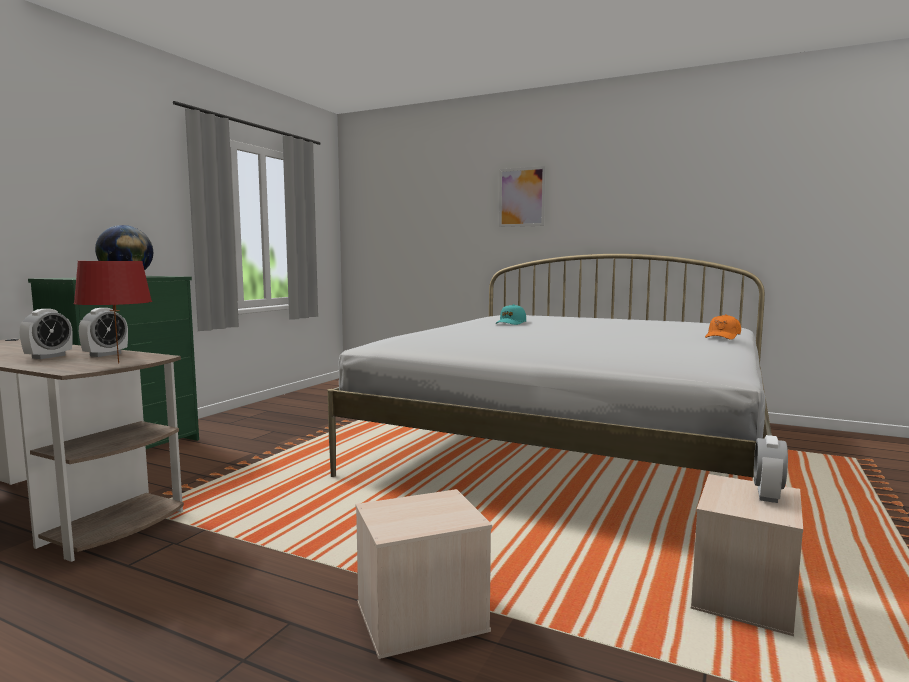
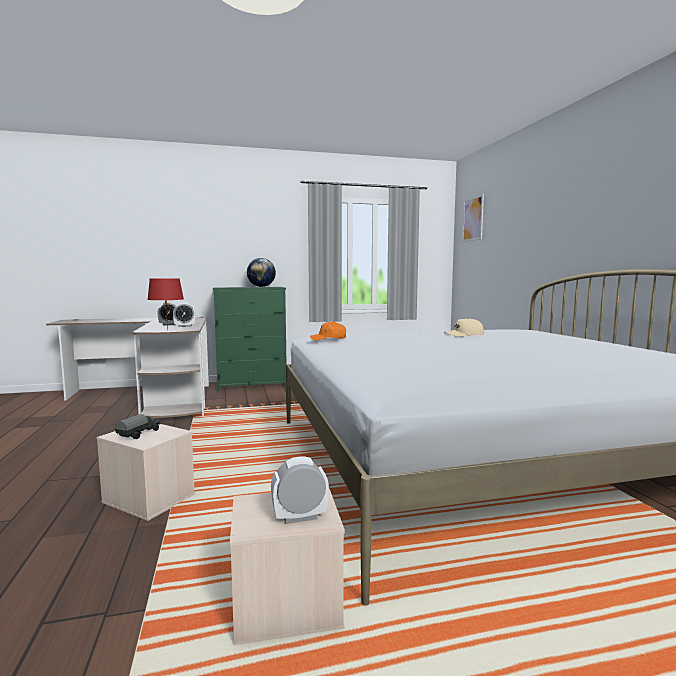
camera: 50 degrees right, 0 degrees up
(418, 516) = (140, 434): none -> toy truck
(511, 323) = (464, 335): turquoise cap -> beige cap
(522, 197) = (564, 213): picture -> picture (473, 219)
(723, 337) = (592, 373): orange cap -> orange cap (328, 339)

